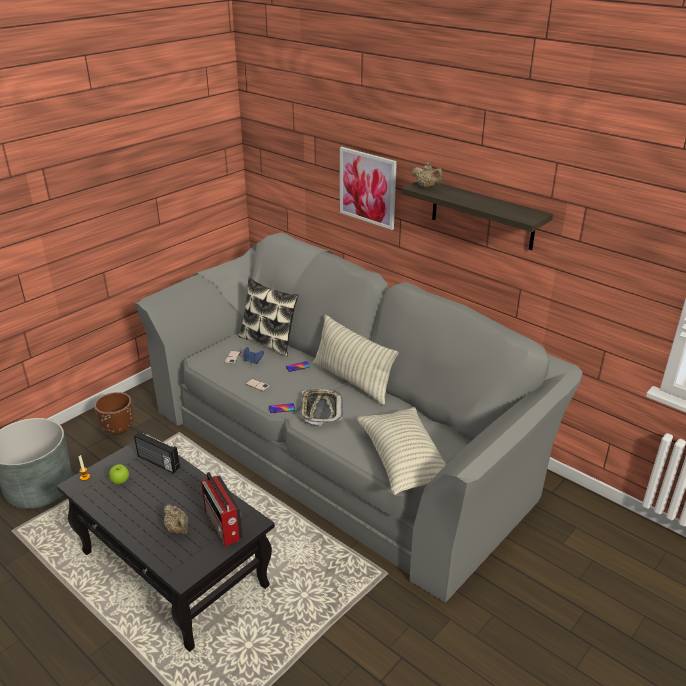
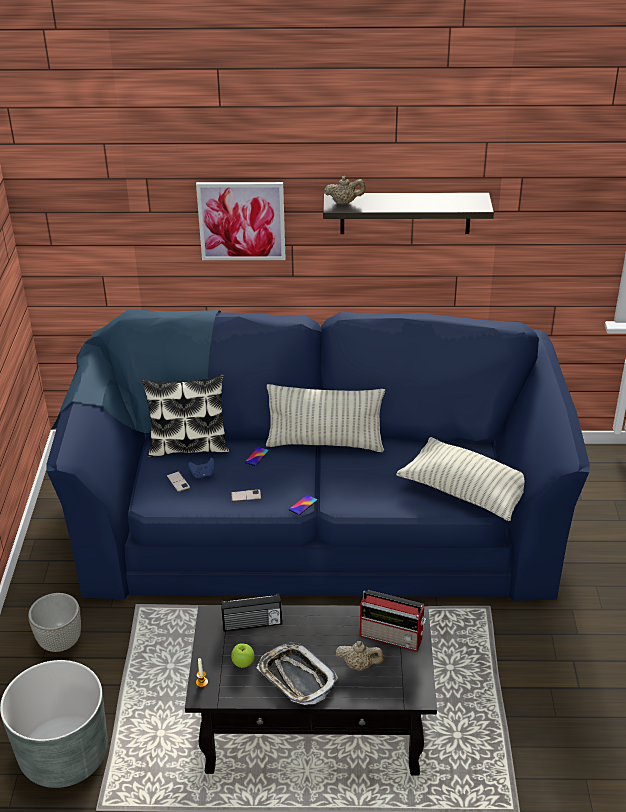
camera: 40 degrees left, 5 degrees up
(118, 429) = (60, 642): brown planter -> grey planter
(321, 409) = (339, 486): tray -> tray (296, 677)
(342, 444) = (316, 520): grey sofa -> blue sofa

